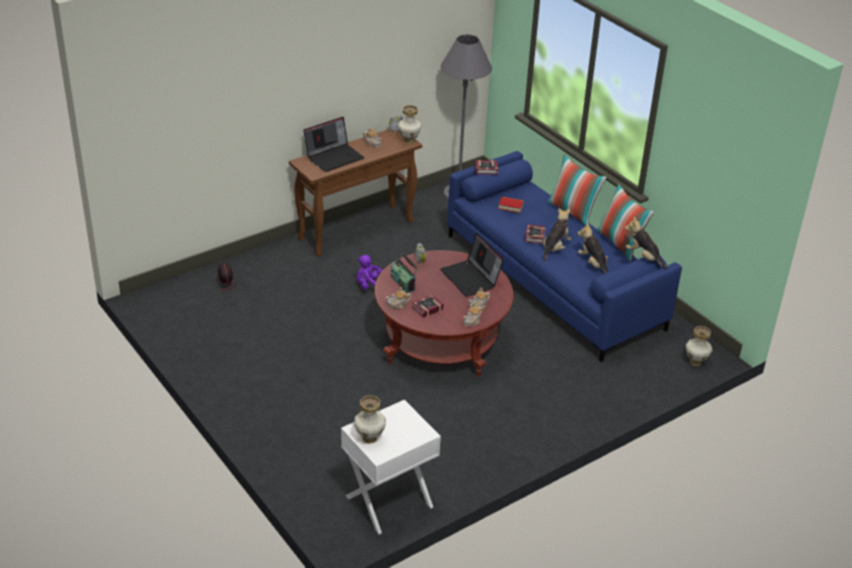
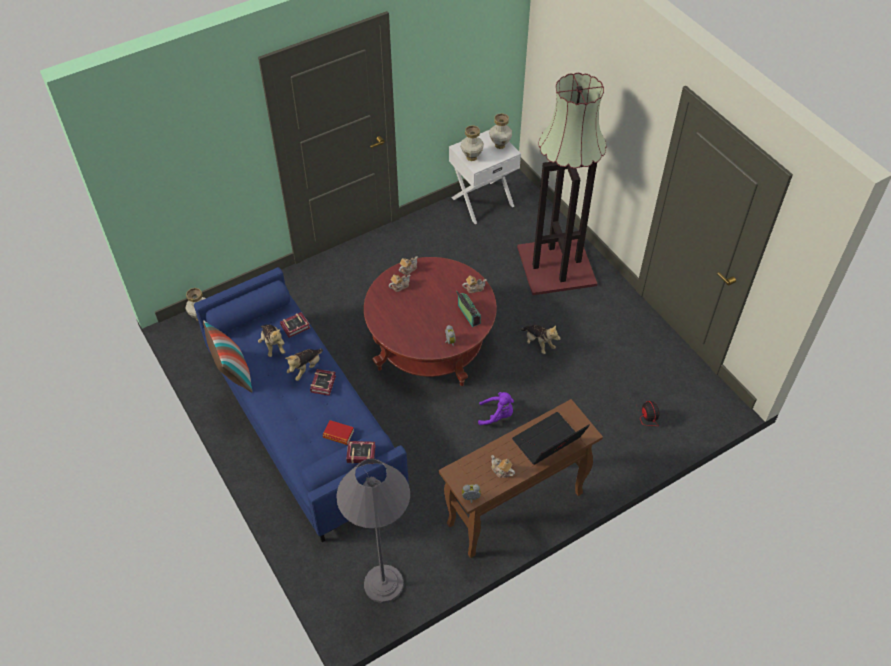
camera: 175 degrees left, 15 degrees up
(295, 419) = (557, 266): none -> floor lamp
(409, 140) = (454, 478): vase -> vase (471, 157)
(426, 308) = (448, 284): book -> book (296, 326)
(471, 278) = (401, 319): laptop -> none
(573, 212) = (268, 425): pillow -> none
(643, 257) = (227, 313): plush toy -> plush toy (538, 343)

